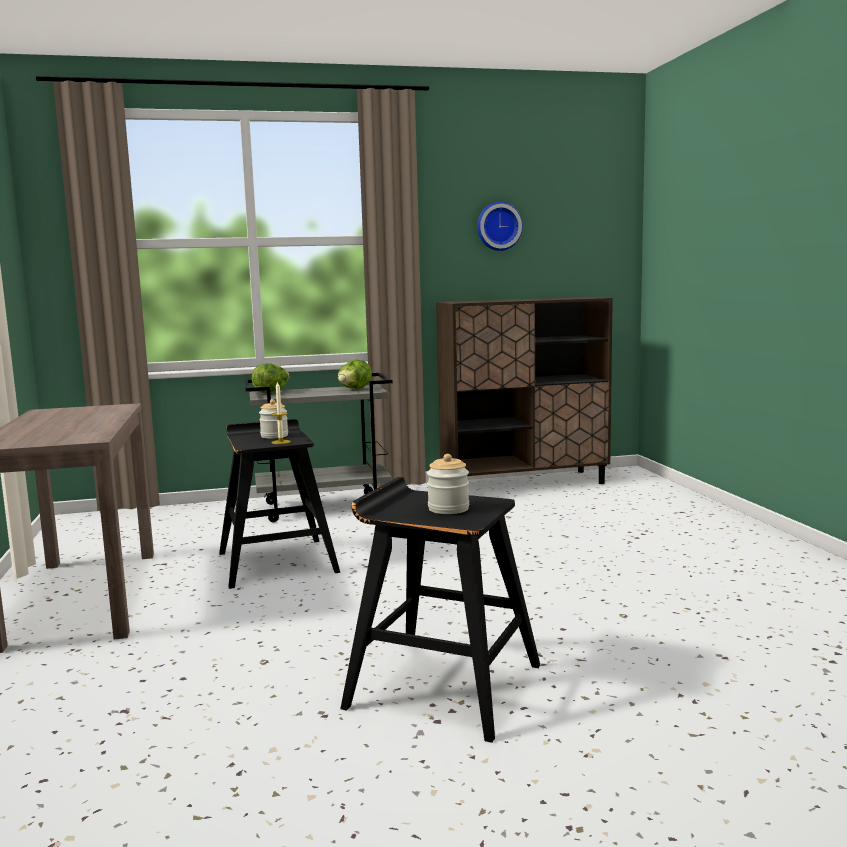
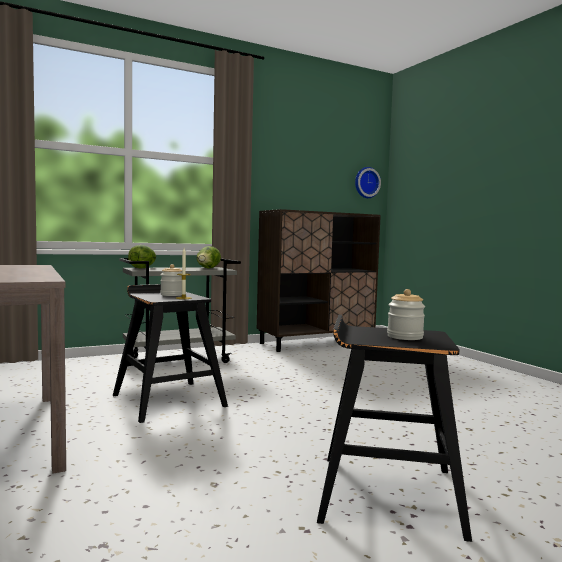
camera: 15 degrees left, 5 degrees down
(498, 226) = (302, 162): wall clock -> wall clock (366, 182)

